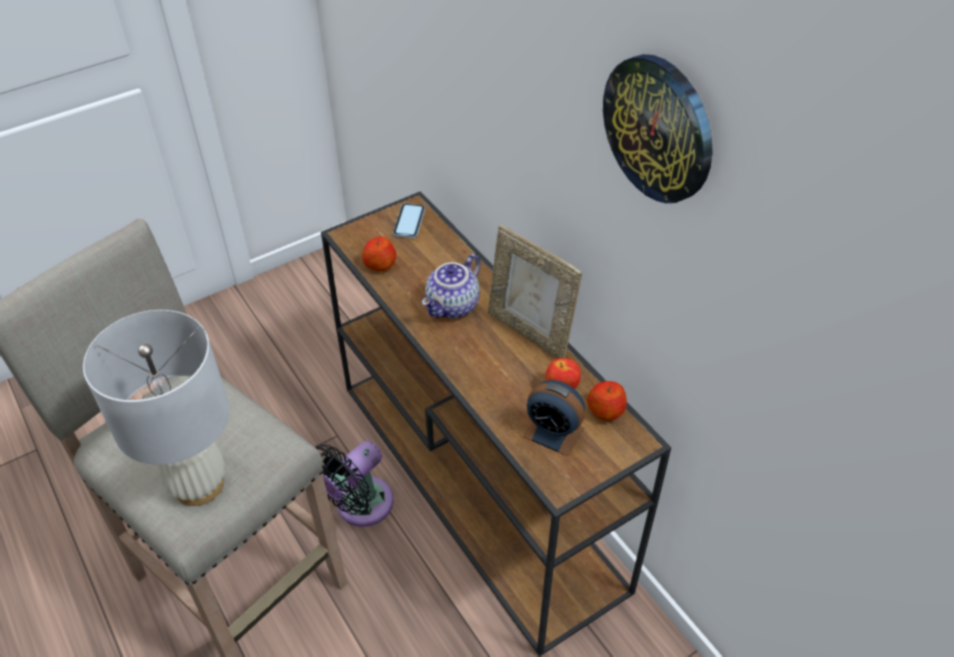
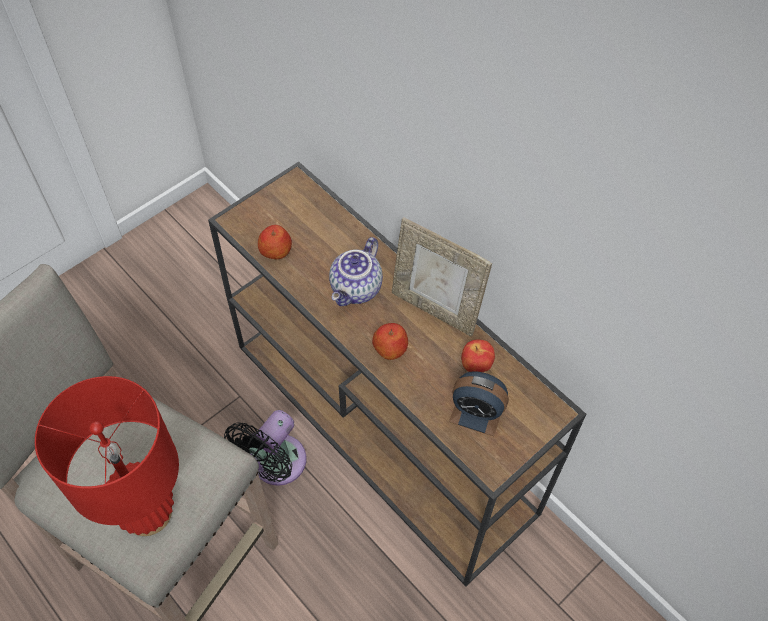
camera: 10 degrees left, 10 degrees up
(198, 485) = (147, 513): white table lamp -> red table lamp
(409, 222) = (295, 198): phone -> none
(605, 410) = (520, 384): apple -> apple (390, 348)
(659, 128) = (580, 151): wall clock -> none

